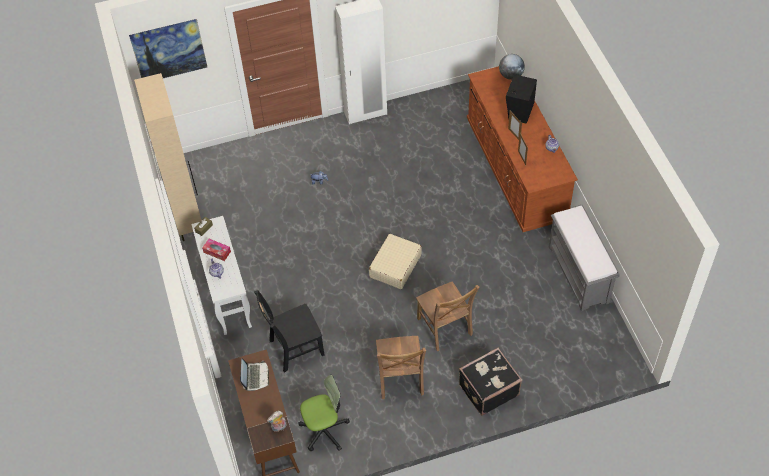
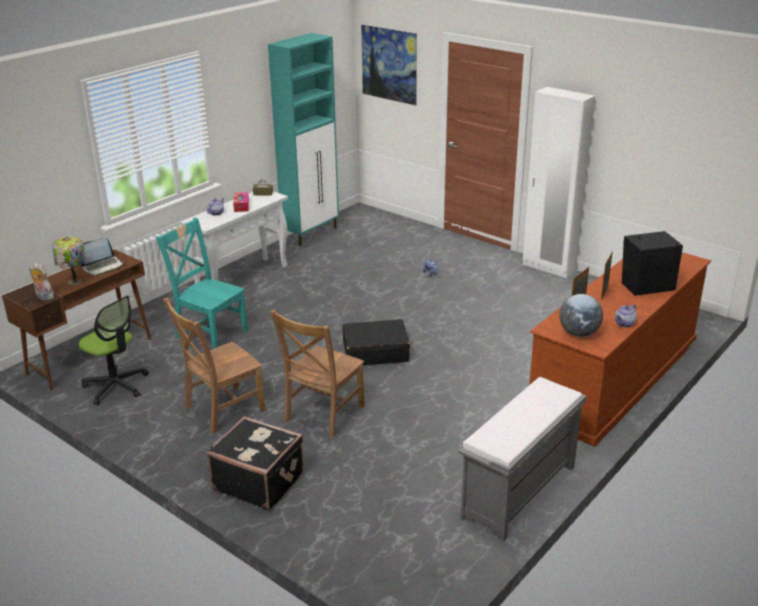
camera: 55 degrees right, 25 degrees down
(188, 218) = (311, 234): beige cabinet -> turquoise cabinet
(268, 402) = (74, 282): none -> table lamp
(294, 348) = (209, 332): black chair -> turquoise chair
(395, 266) = (375, 352): beige suitcase -> black suitcase
(511, 75) = (688, 264): globe -> globe (579, 333)

